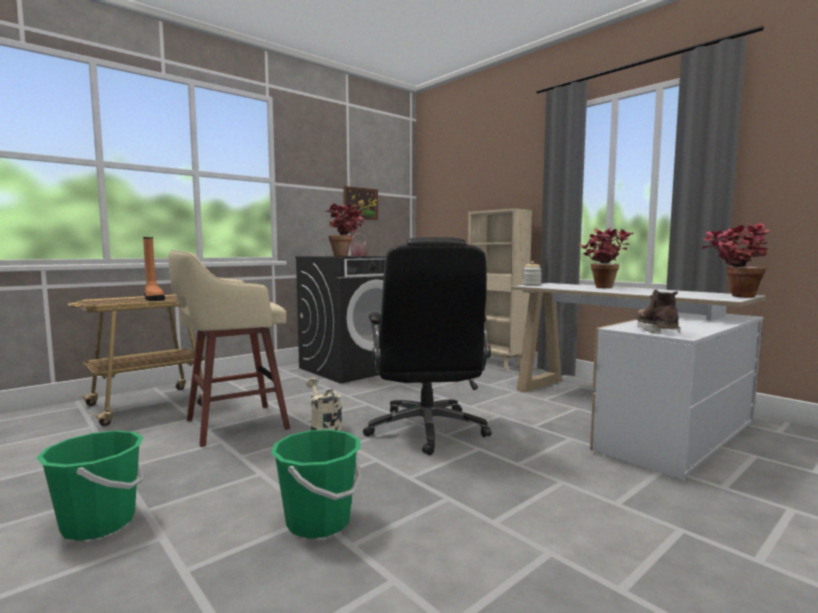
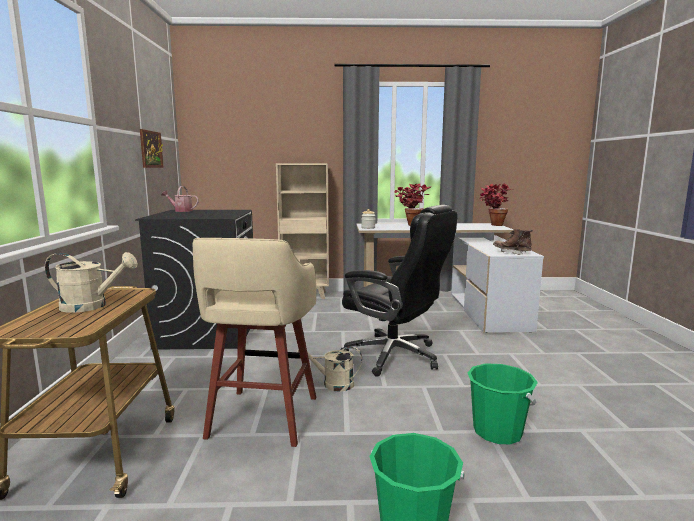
camera: 50 degrees left, 5 degrees up
(153, 299) = (92, 306): orange boot -> beige watering can
(346, 256) = (224, 216): potted plant -> none

